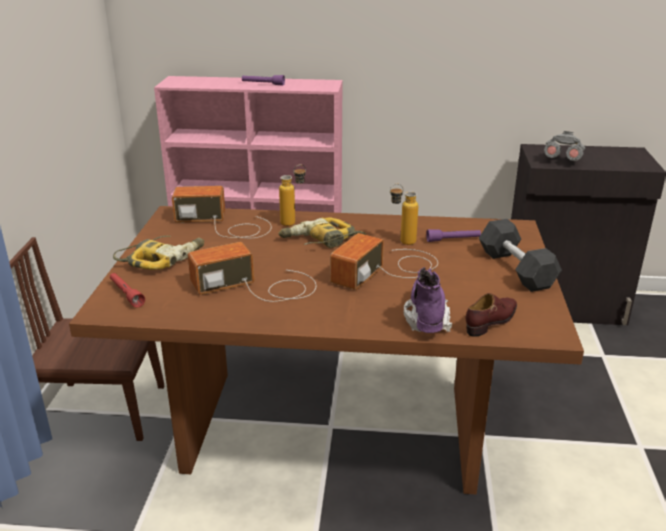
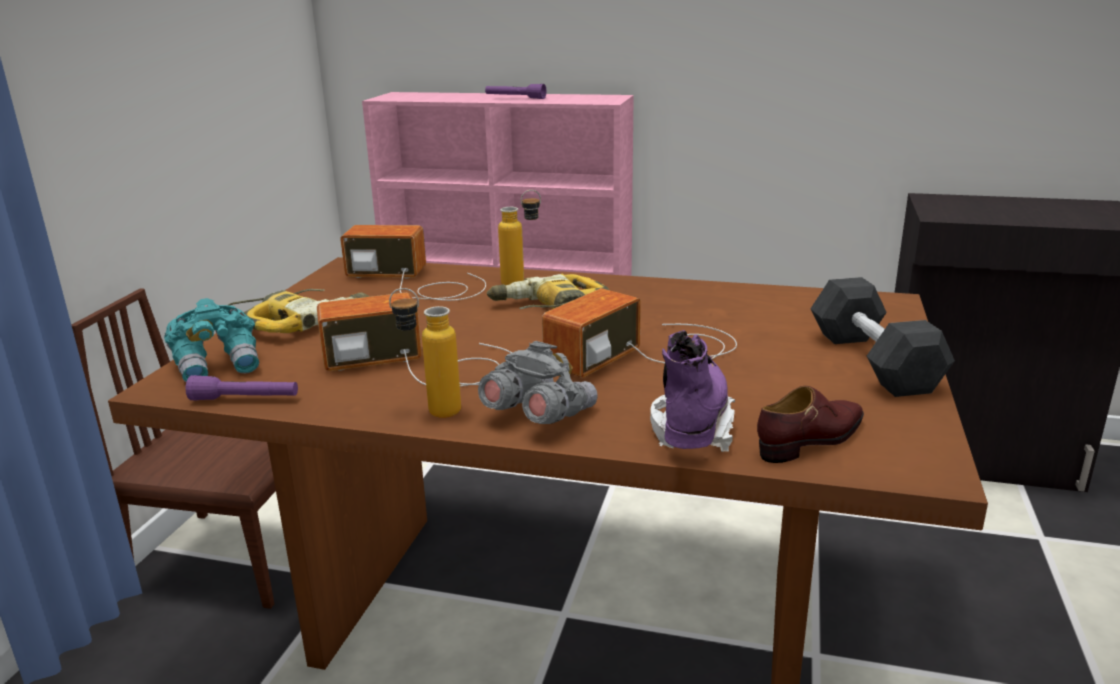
camera: 10 degrees right, 5 degrees down
(126, 294) = (218, 365): red flashlight -> turquoise binoculars
(401, 242) = (683, 315): bottle -> bottle (431, 412)
(453, 240) = (771, 315): purple flashlight -> purple flashlight (245, 399)
(562, 161) = (974, 214): grey binoculars -> grey binoculars (538, 416)

